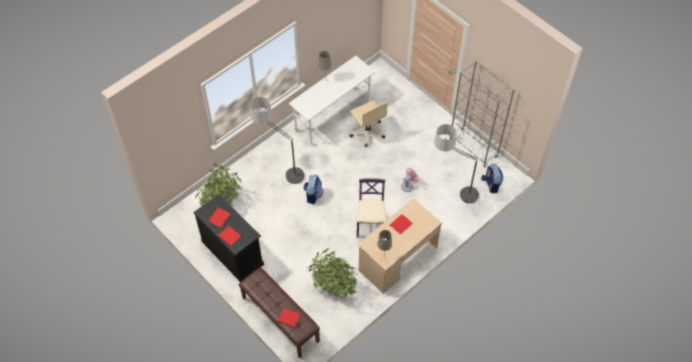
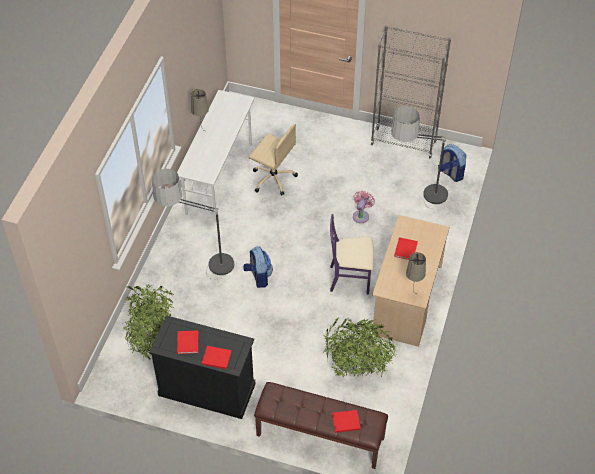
camera: 30 degrees left, 5 degrees down
(370, 225) = (350, 278): purple chair -> purple chair turned 60 degrees counterclockwise

